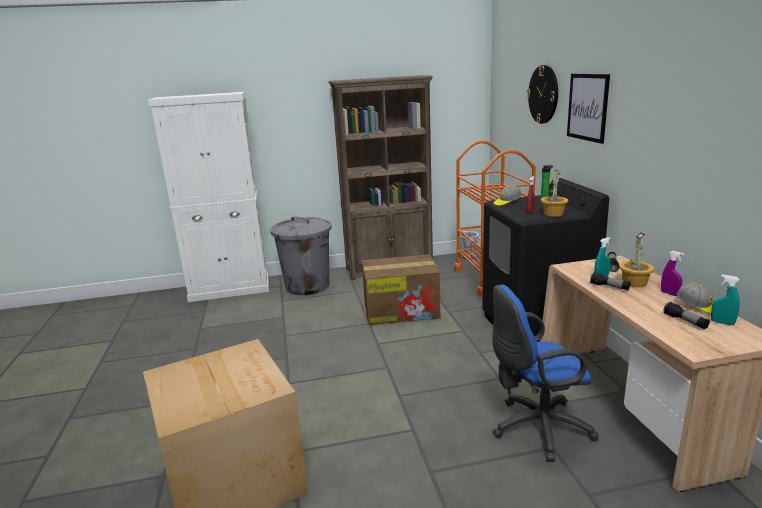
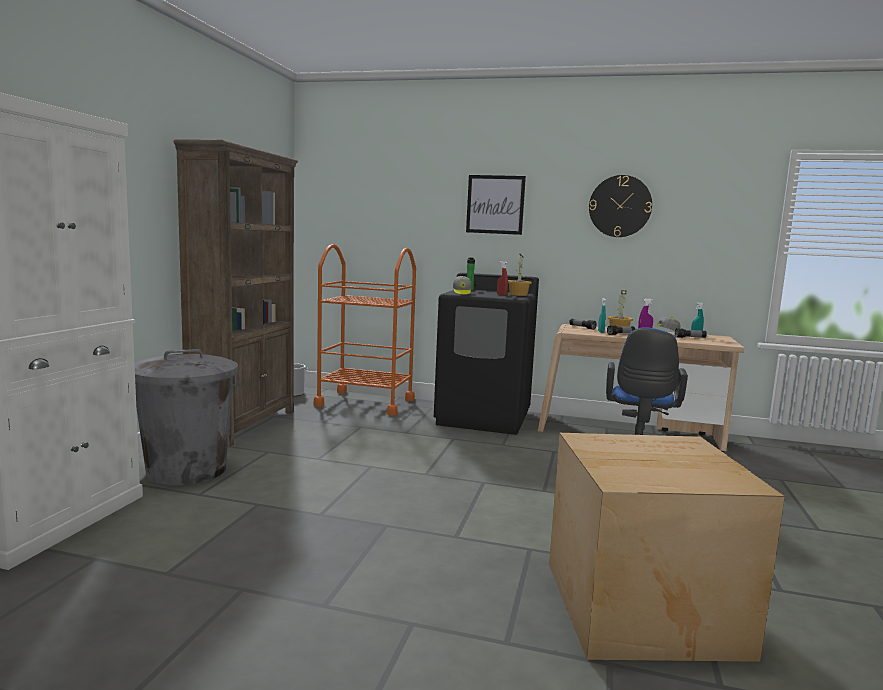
camera: 65 degrees left, 10 degrees down
(402, 310) = (367, 446): cardboard box -> none
(543, 94) = (418, 195): wall clock -> wall clock (620, 206)

